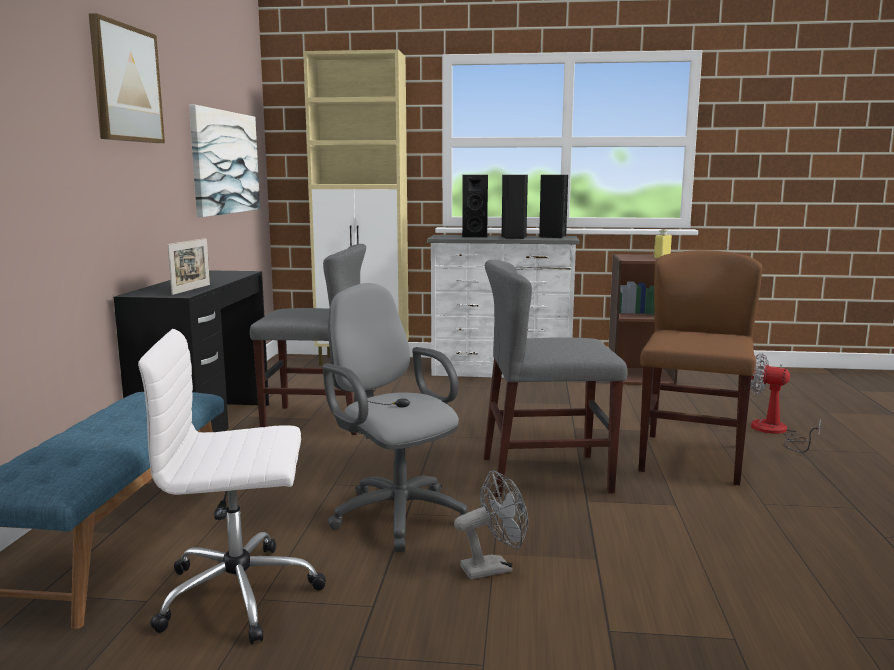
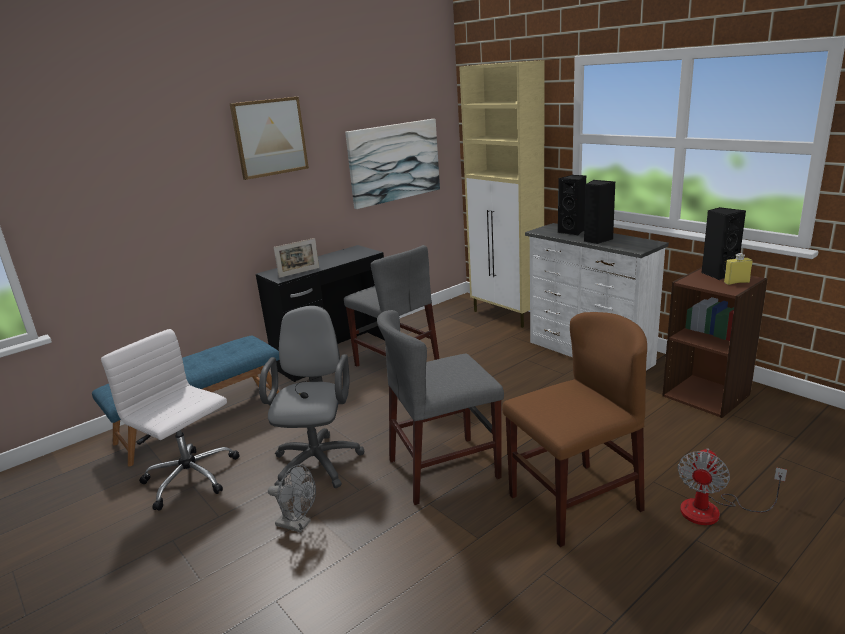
camera: 45 degrees right, 10 degrees up
(545, 474) = (444, 469): grey chair -> grey chair turned 60 degrees counterclockwise
(552, 236) = (636, 242): black speaker -> black speaker (718, 274)
(775, 432) = (713, 510): fan -> fan turned 135 degrees counterclockwise

